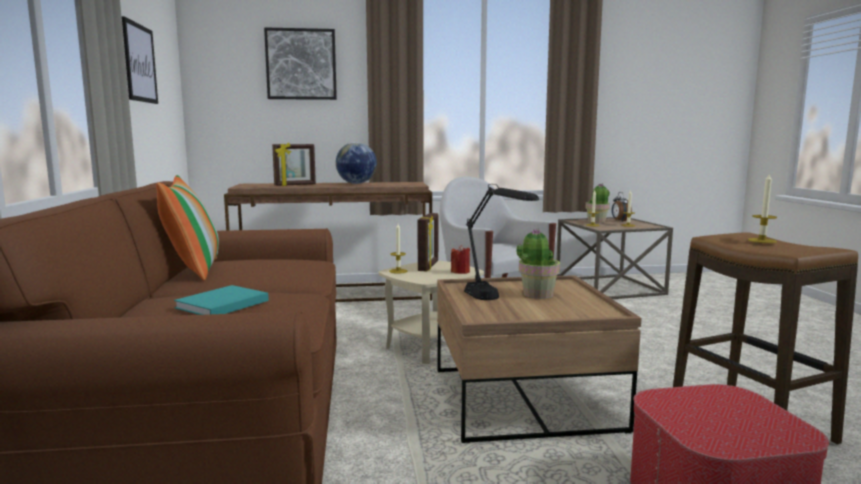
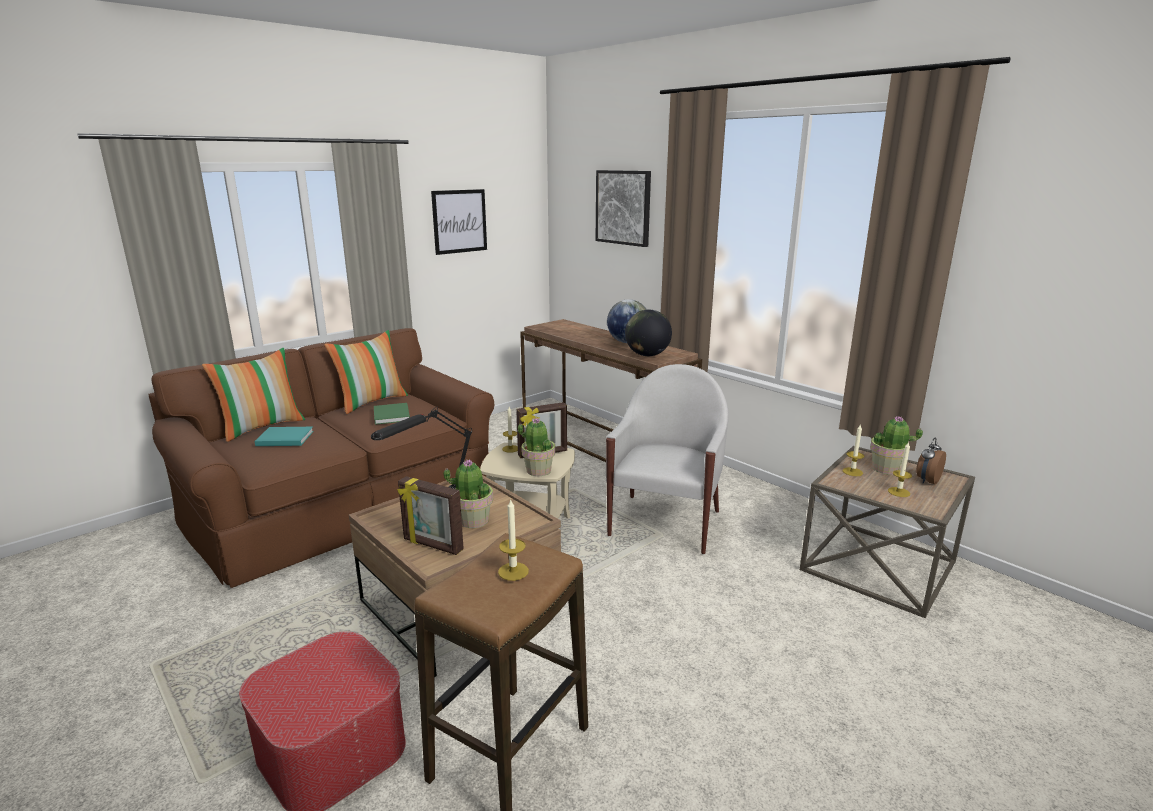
camera: 55 degrees right, 10 degrees up
(131, 314) = (262, 427): none -> pillow
(269, 267) = (391, 416): none -> green book
(295, 185) = (576, 333): picture frame -> picture frame (432, 545)
(400, 185) = (647, 355): none -> globe
(460, 272) = (538, 470): red candle -> potted plant

